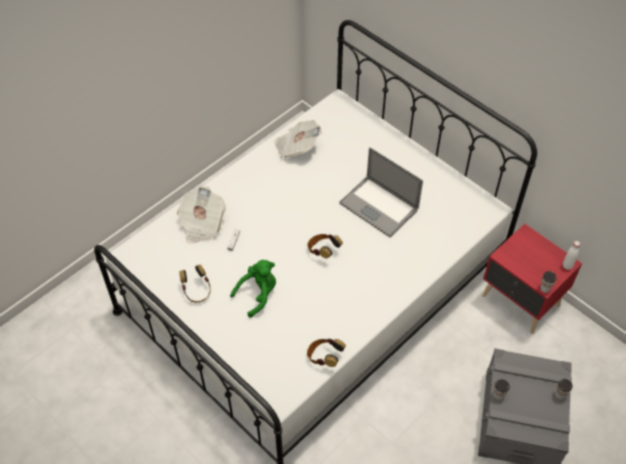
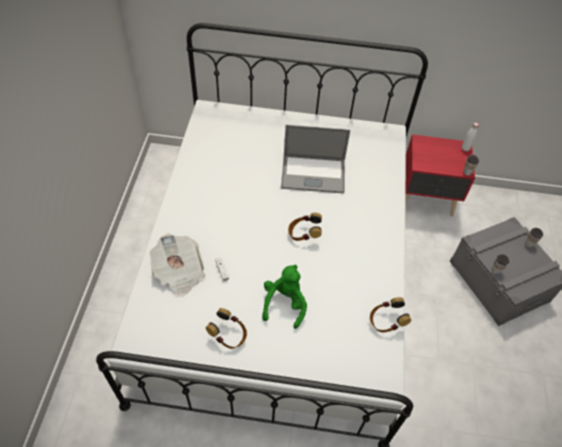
camera: 40 degrees left, 0 degrees up
(296, 147) = (205, 162): newspaper -> none

